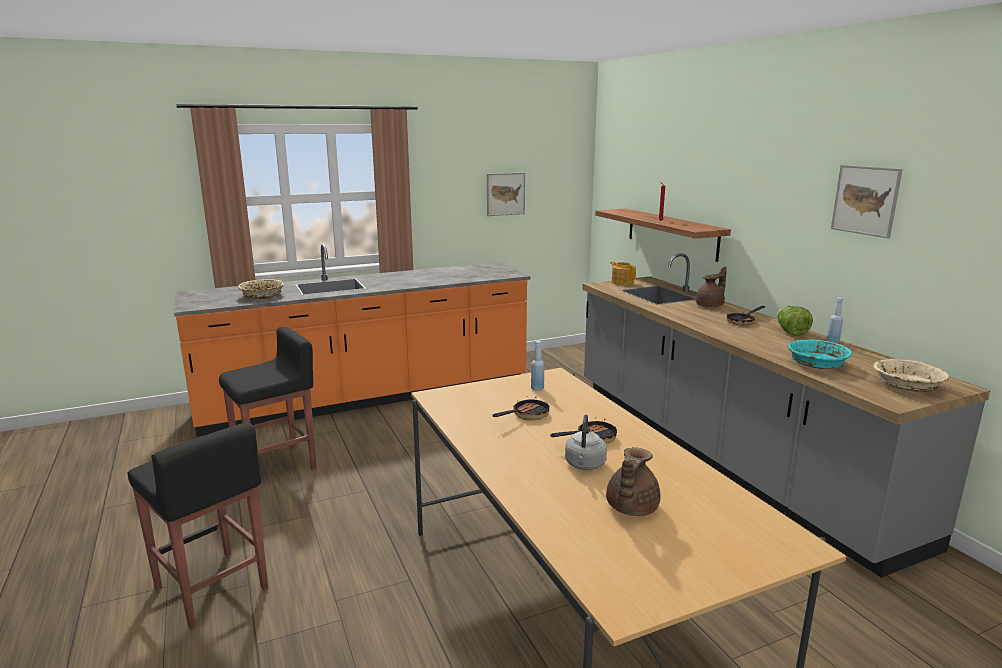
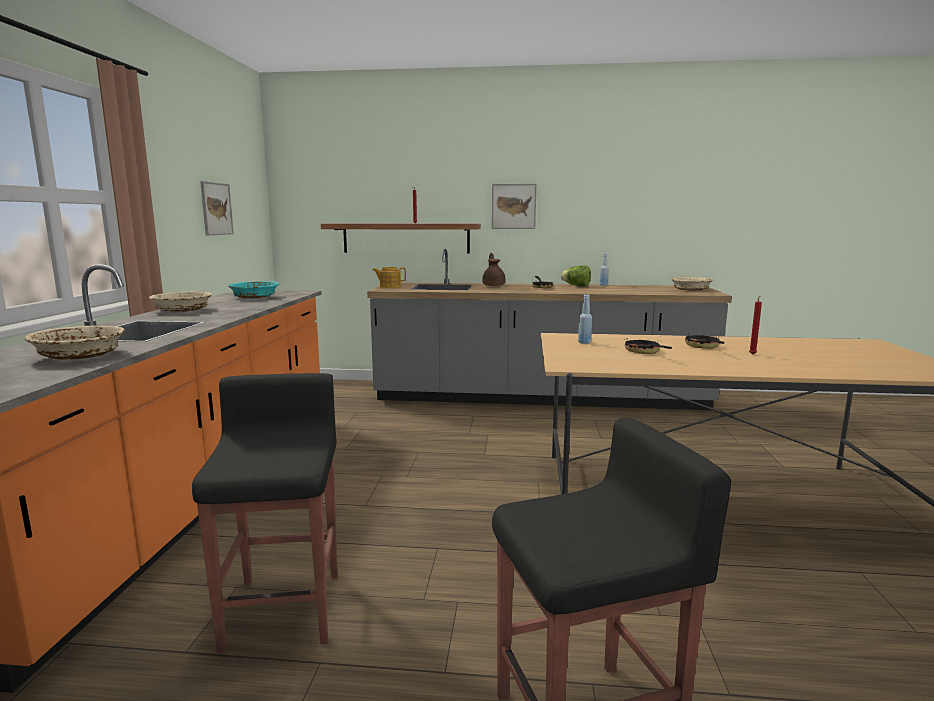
camera: 60 degrees left, 5 degrees down
(399, 275) = (183, 310): none -> beige bowl
(585, 465) = (752, 354): grey kettle -> red candle
(630, 508) = (825, 356): brown teapot -> none
(816, 363) = (641, 291): turquoise bowl -> turquoise bowl (254, 297)
(865, 200) = (603, 185): picture -> picture (513, 206)

